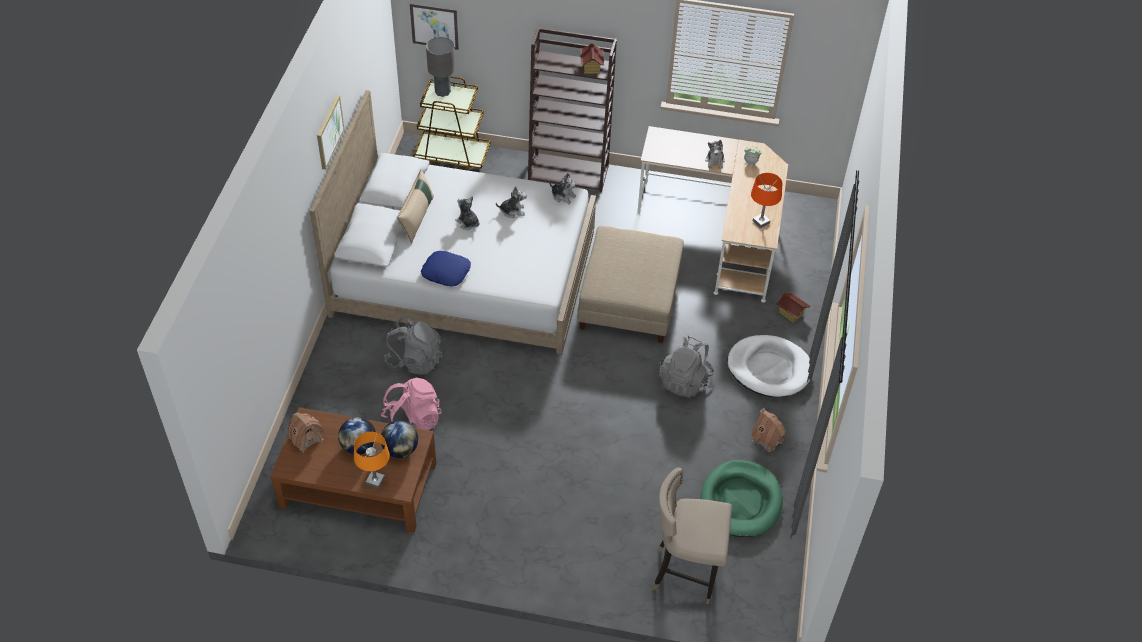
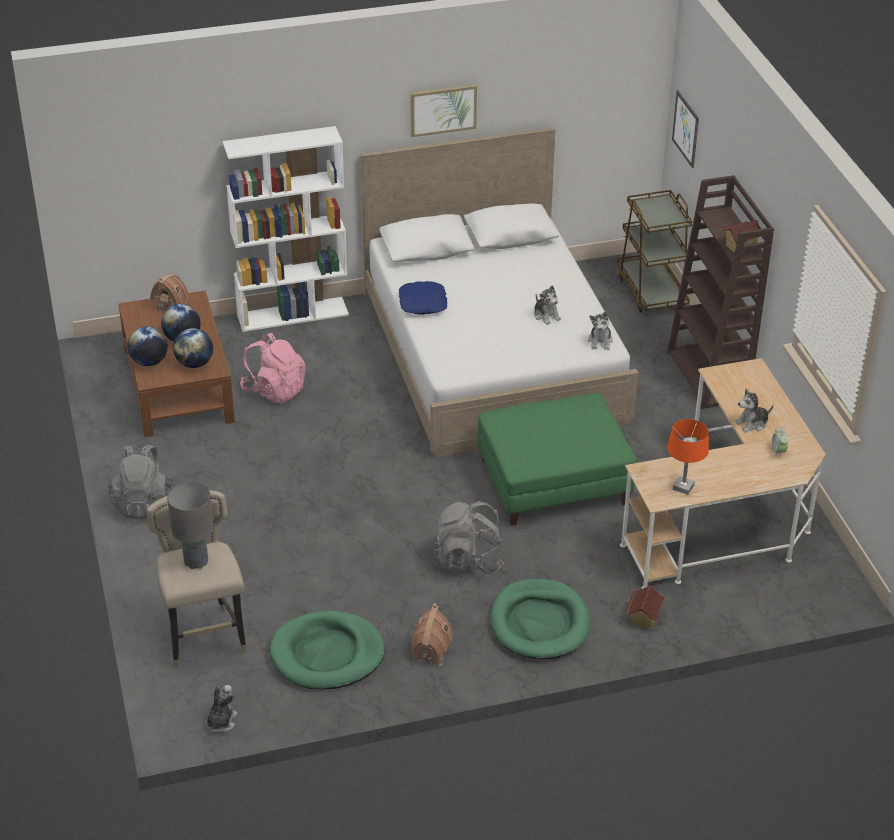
camera: 65 degrees right, 10 degrees down
(318, 372) = (293, 314): none -> white bookcase
(375, 481) = (149, 362): orange table lamp -> globe
(415, 360) = (351, 365): grey backpack -> grey backpack (143, 503)
(417, 218) = (481, 262): beige pillow -> none
(443, 92) = (663, 206): grey table lamp -> grey table lamp (196, 561)
(468, 223) = (502, 294): plush toy -> plush toy (221, 722)
(629, 300) = (553, 481): beige ottoman -> green ottoman
(769, 368) = (539, 623): white dog bed -> green dog bed

